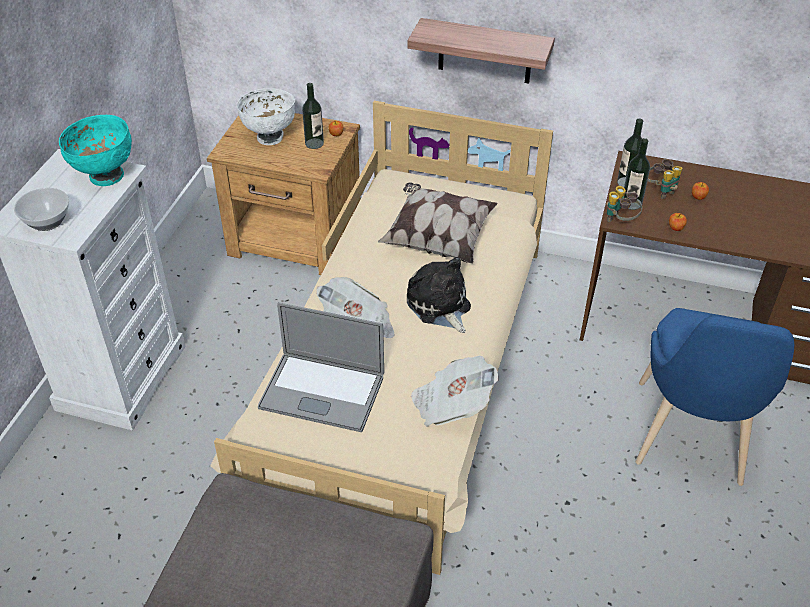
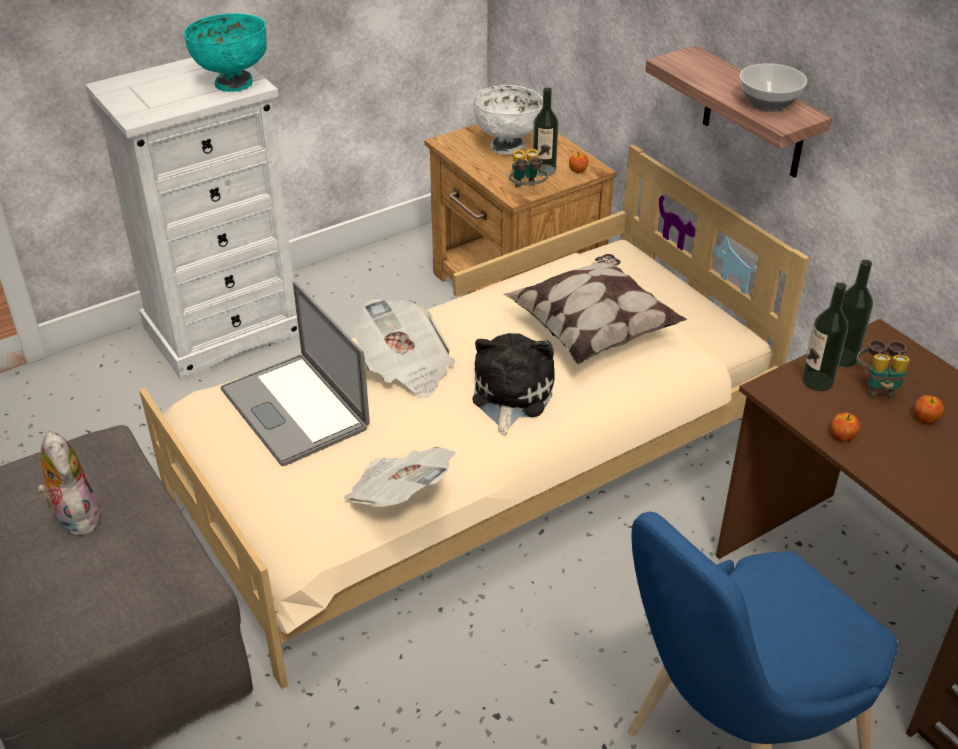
camera: 40 degrees right, 5 degrees down
(48, 221) = (140, 97): bowl -> bowl (770, 103)
(282, 549) = (74, 517): none -> plush toy
(620, 221) = (774, 392): binoculars -> binoculars (526, 191)

